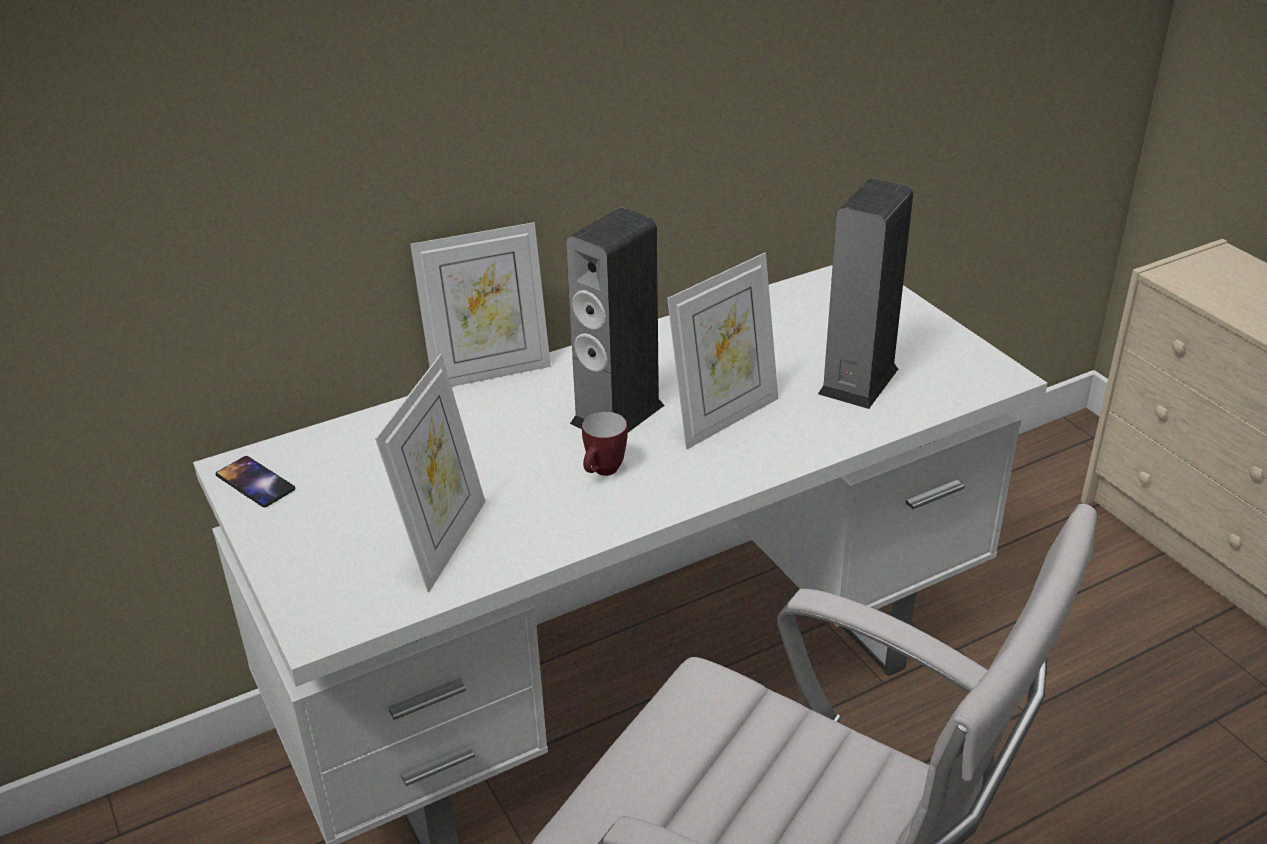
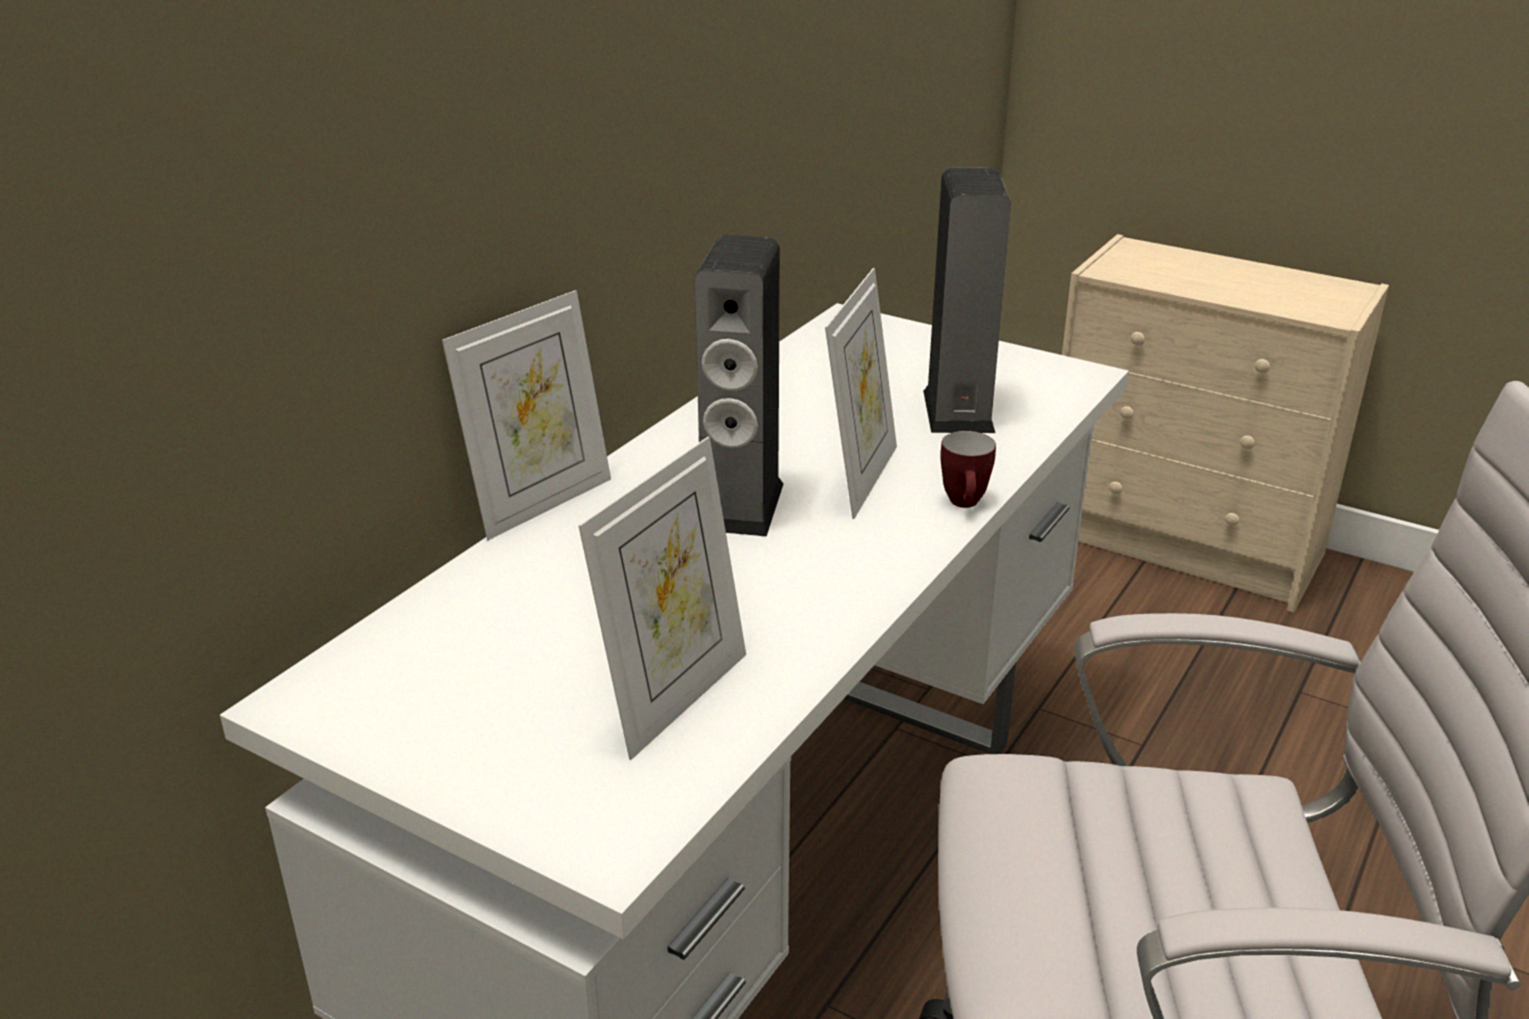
camera: 30 degrees left, 5 degrees down
(255, 482) = (342, 710): phone -> none
(444, 542) = (674, 697): picture frame -> picture frame turned 45 degrees clockwise
(603, 473) = (787, 568): mug -> mug (965, 505)

